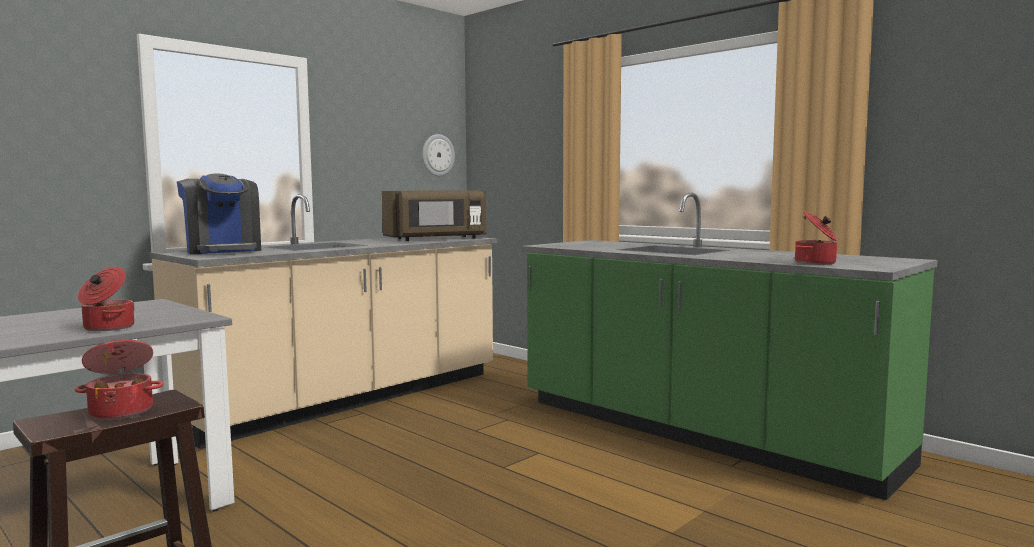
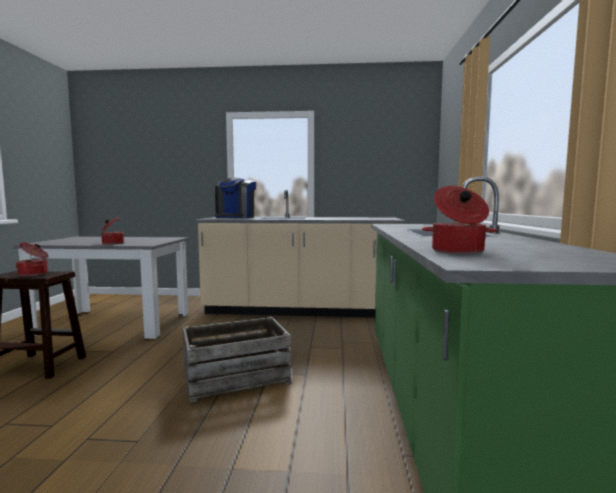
camera: 50 degrees right, 0 degrees up
(436, 239) = (366, 218): brown microwave -> none
(437, 155) = (410, 163): wall clock -> none
(482, 485) = (236, 377): none -> crate

